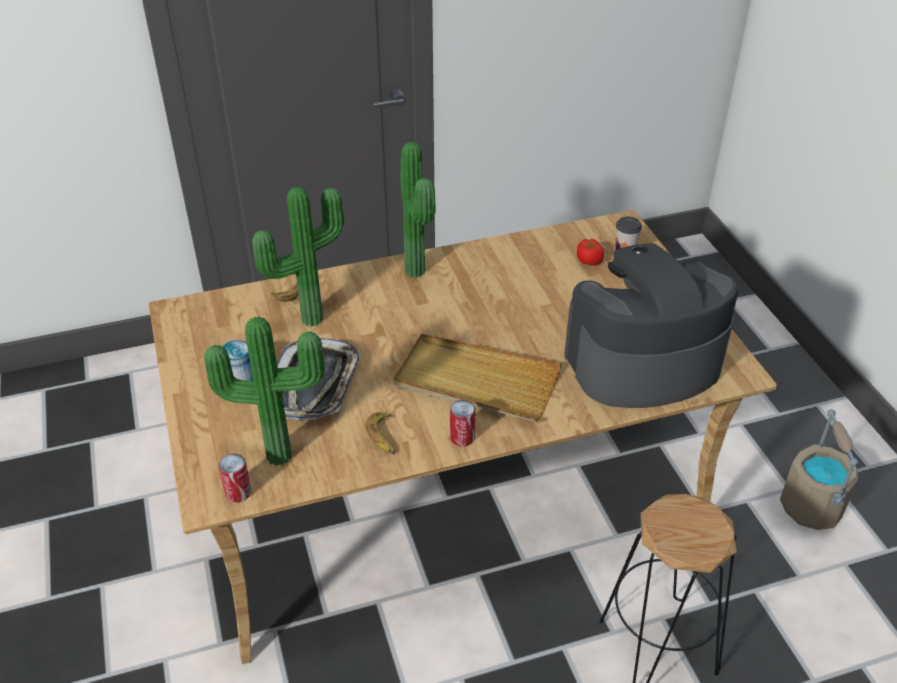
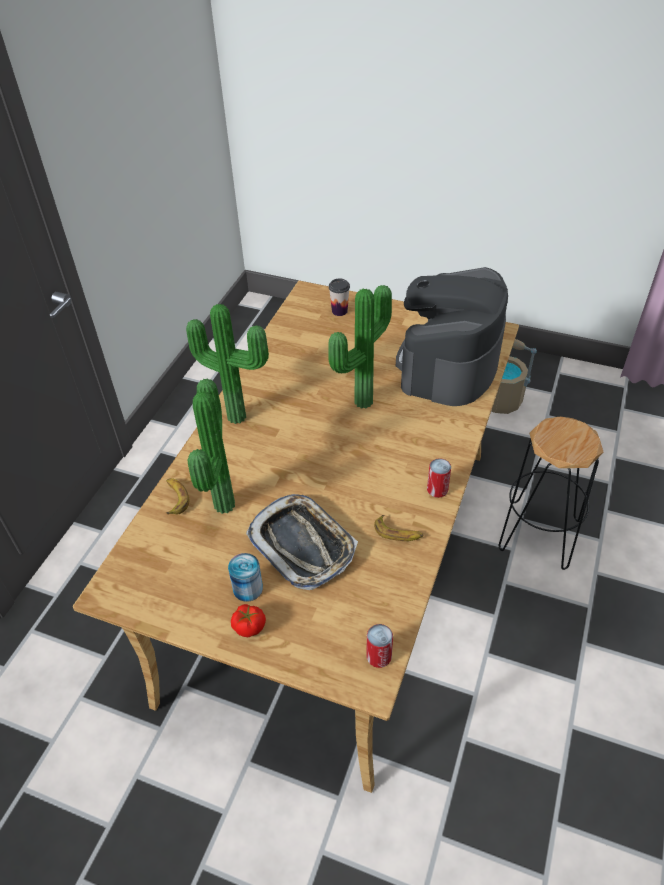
camera: 50 degrees left, 5 degrees up
(279, 452) = (357, 605): potted plant -> potted plant (360, 400)
(476, 382) = (389, 451): beige tray -> none
(589, 261) = (327, 329): tomato -> tomato (249, 627)

